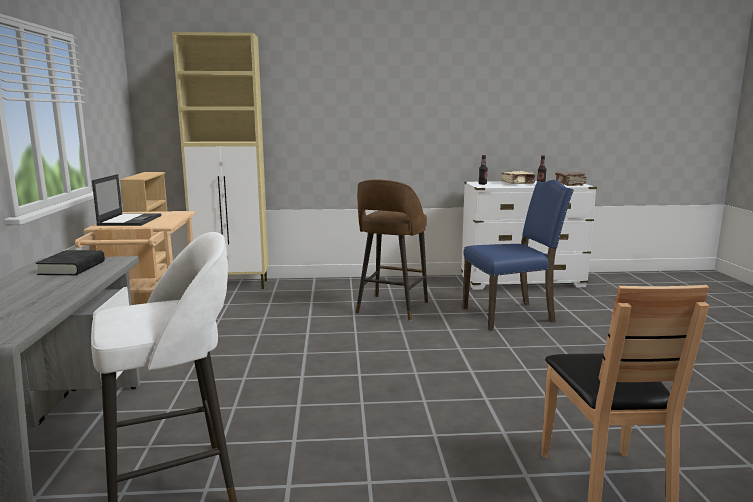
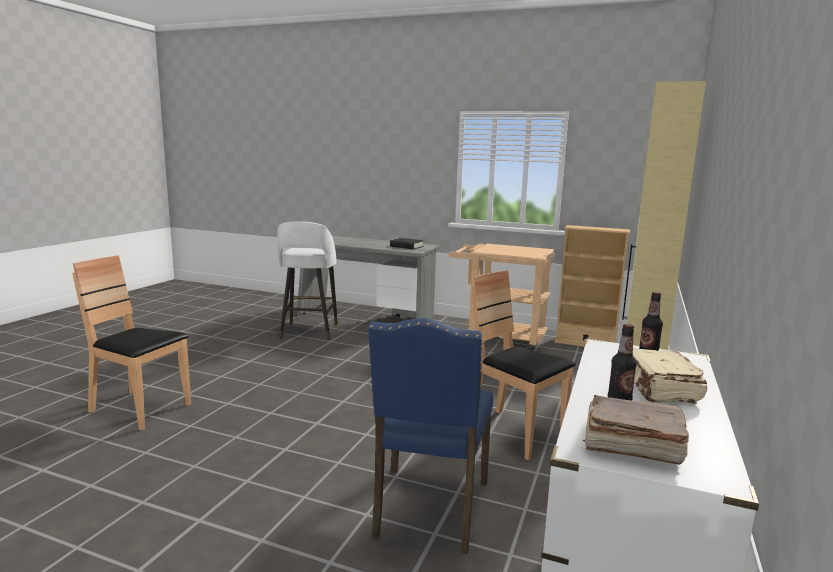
camera: 115 degrees right, 0 degrees up
(130, 220) = (508, 248): laptop -> none
(391, 308) = (514, 433): brown stool -> brown chair

